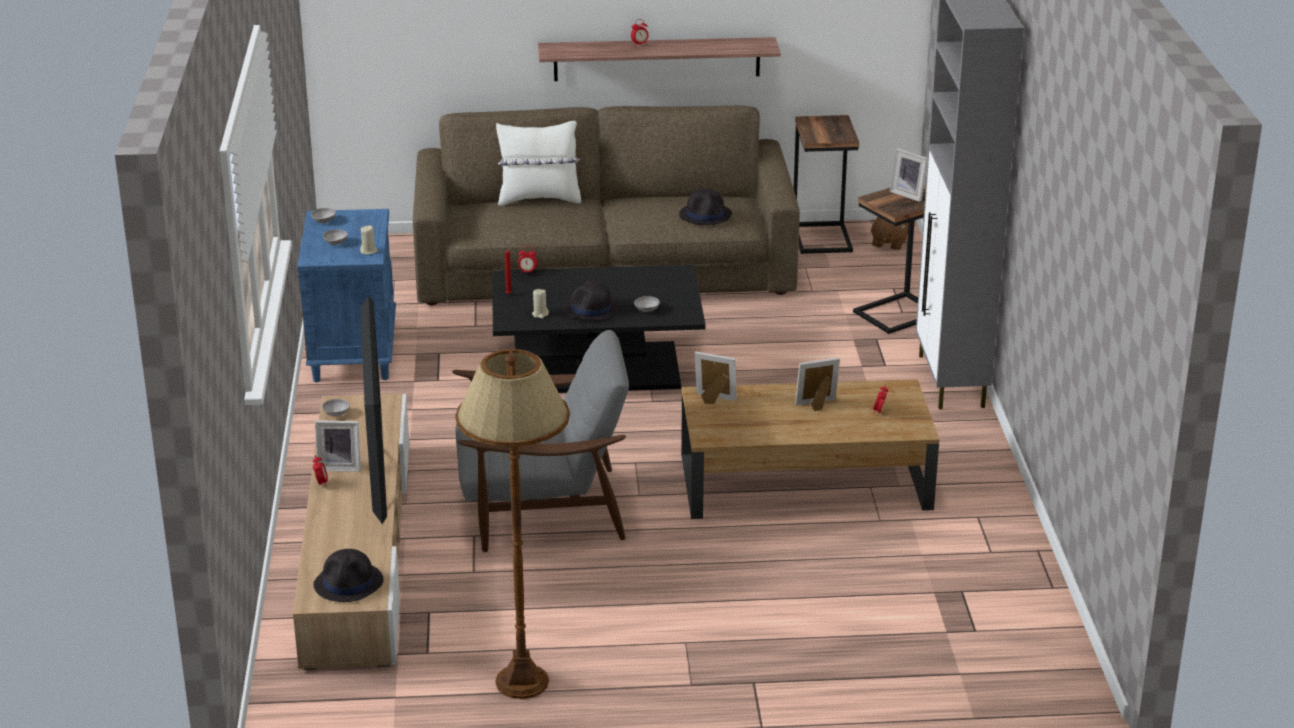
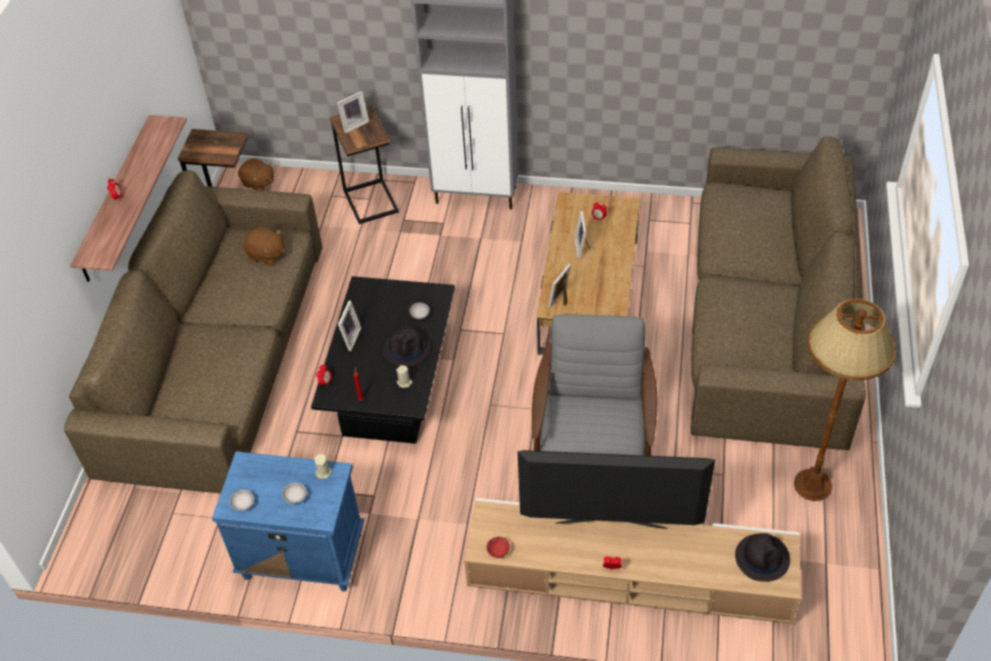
camera: 75 degrees left, 20 degrees up
(336, 413) = (498, 551): grey bowl -> red bowl
(340, 466) = (587, 553): picture frame -> picture frame (349, 338)
(539, 199) = (170, 361): white pillow -> none
(706, 215) = (266, 255): black hat -> brown plush toy
(823, 630) = (767, 317): none -> brown sofa

